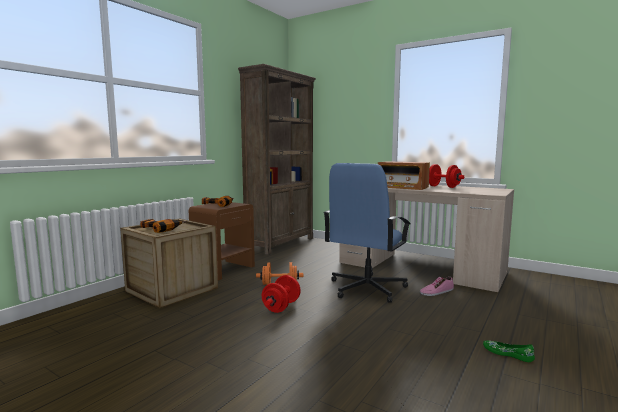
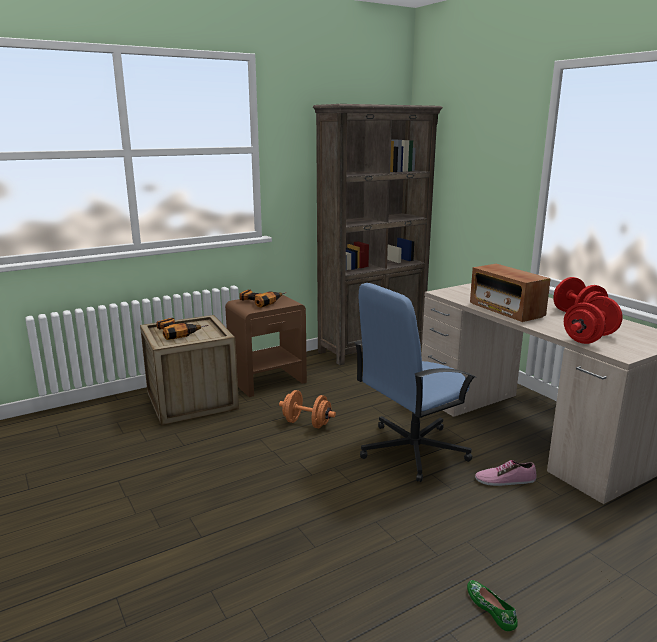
camera: 25 degrees right, 10 degrees up
(281, 306) = (282, 454): red dumbbell -> red dumbbell (589, 338)

